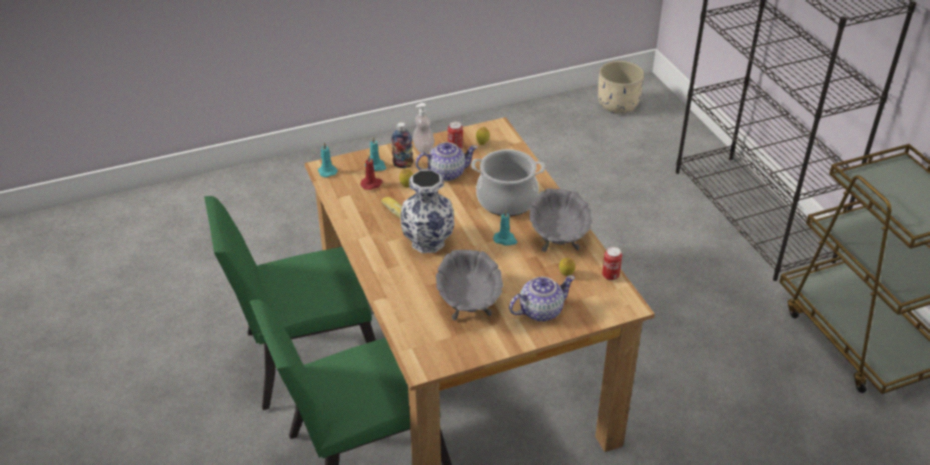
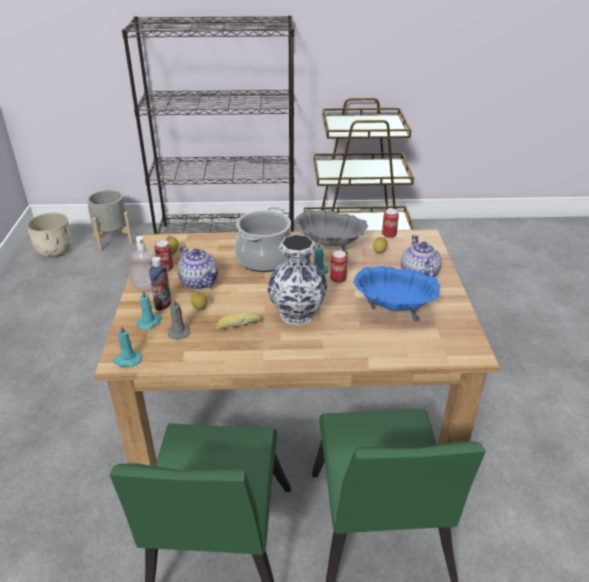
camera: 70 degrees left, 5 degrees down
(371, 184) = (178, 331): red candle -> grey candle
(446, 173) = (199, 282): teapot -> teapot turned 135 degrees clockwise
(468, 301) = (393, 308): grey bowl -> blue bowl
(497, 255) = (338, 280): none -> can
(669, 133) = (113, 240): none -> grey planter

